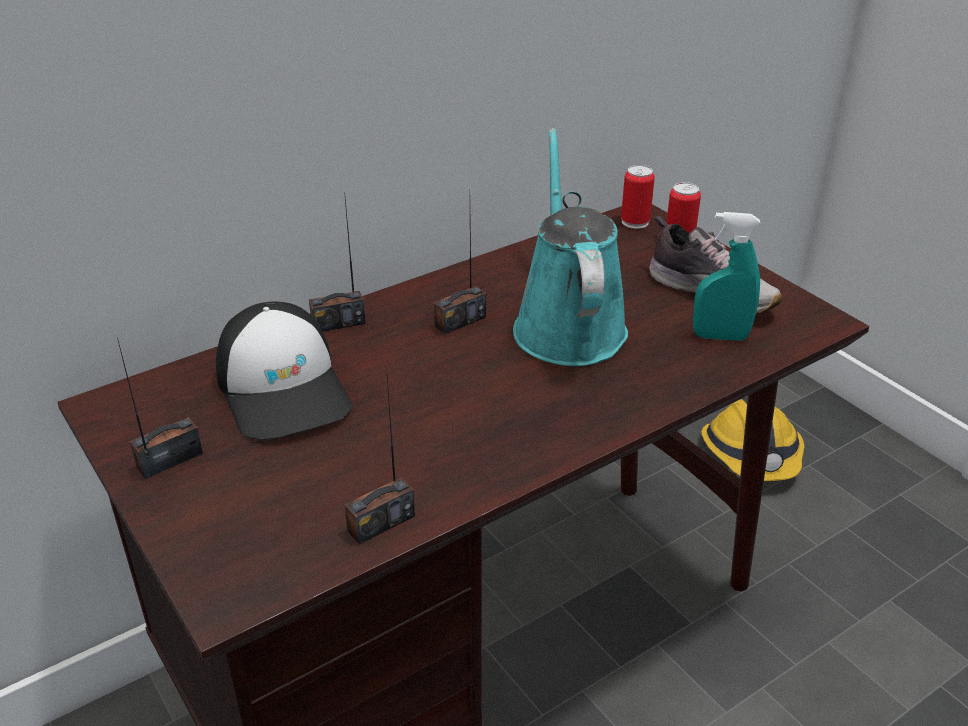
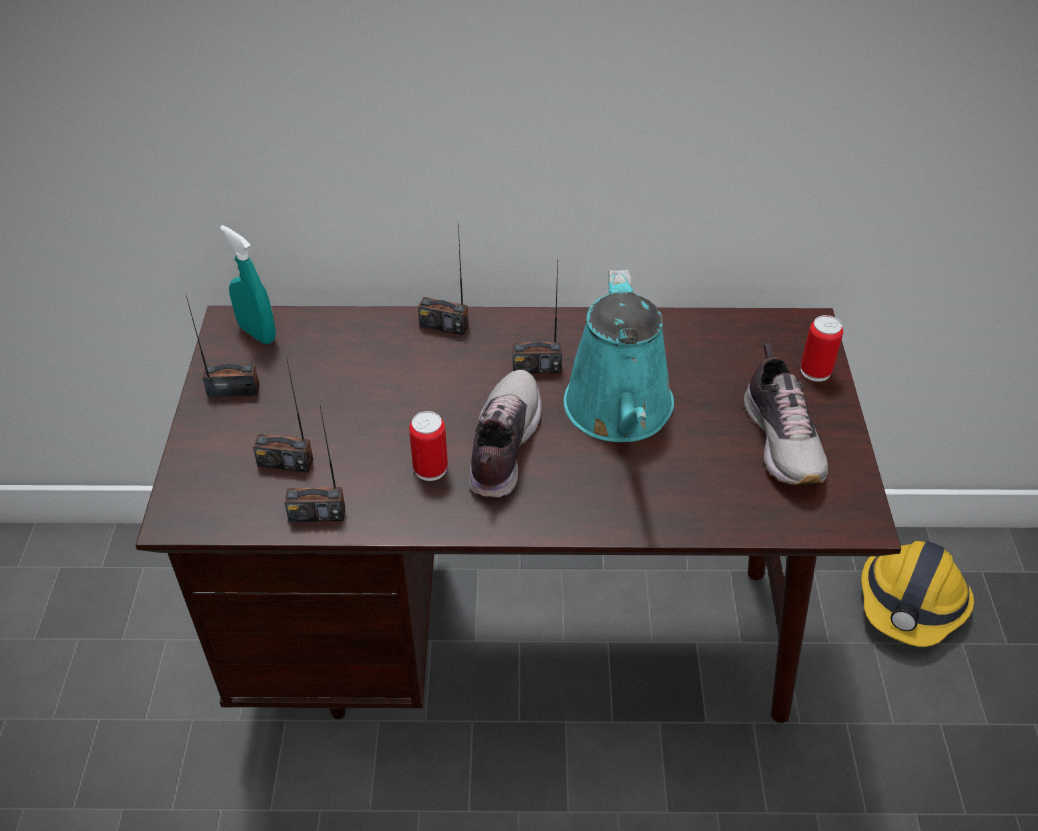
camera: 35 degrees right, 10 degrees up
(285, 389) = (354, 367): cap -> none
(298, 496) = (285, 462): none -> radio
(496, 390) = (501, 445): none -> shoe
(567, 325) = (619, 412): turquoise watering can -> turquoise watering can turned 150 degrees clockwise
(635, 222) = (795, 332): can -> can (430, 468)
(720, 336) = (741, 488): turquoise spray bottle -> turquoise spray bottle (257, 333)

